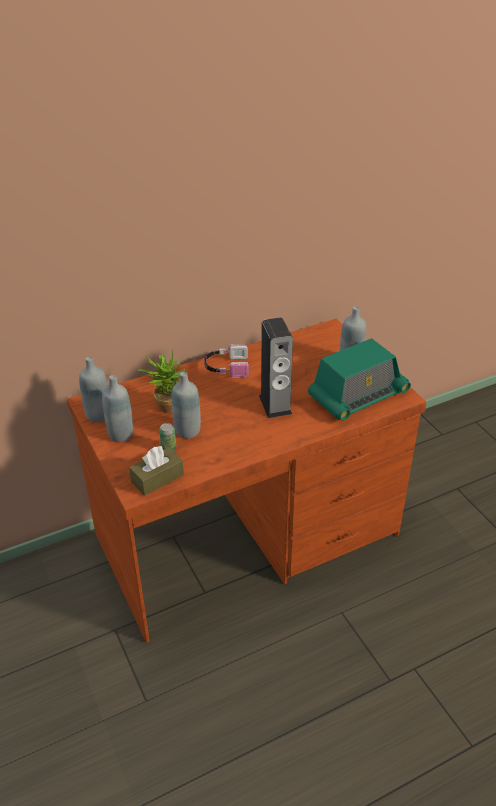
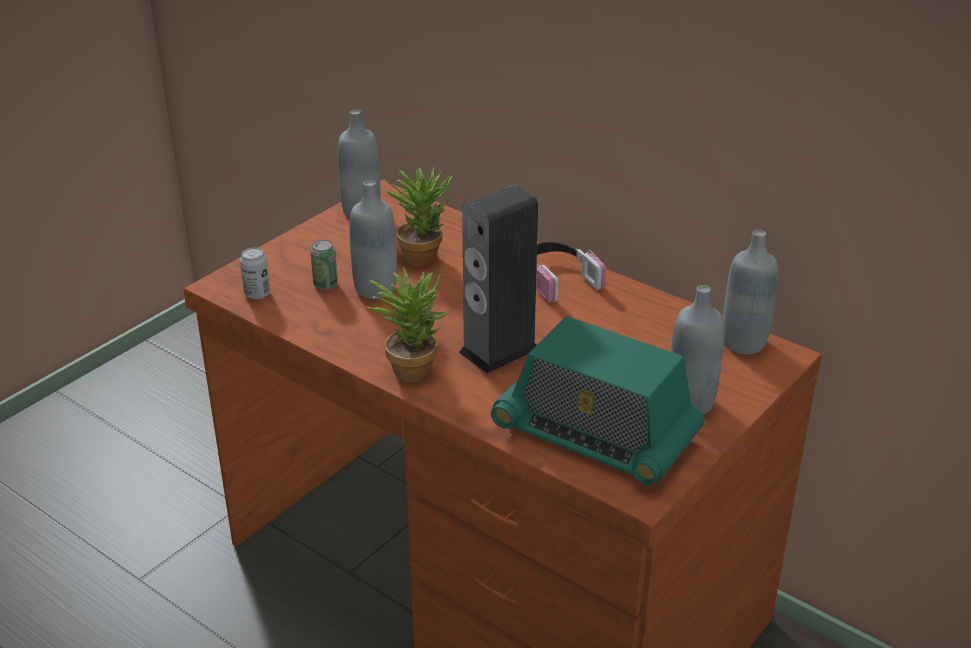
camera: 65 degrees right, 5 degrees down
(121, 434) = (332, 239): grey bottle -> grey bottle (743, 343)
(157, 478) = (257, 294): brown tissue box -> can
(270, 437) = (411, 366): none -> potted plant

